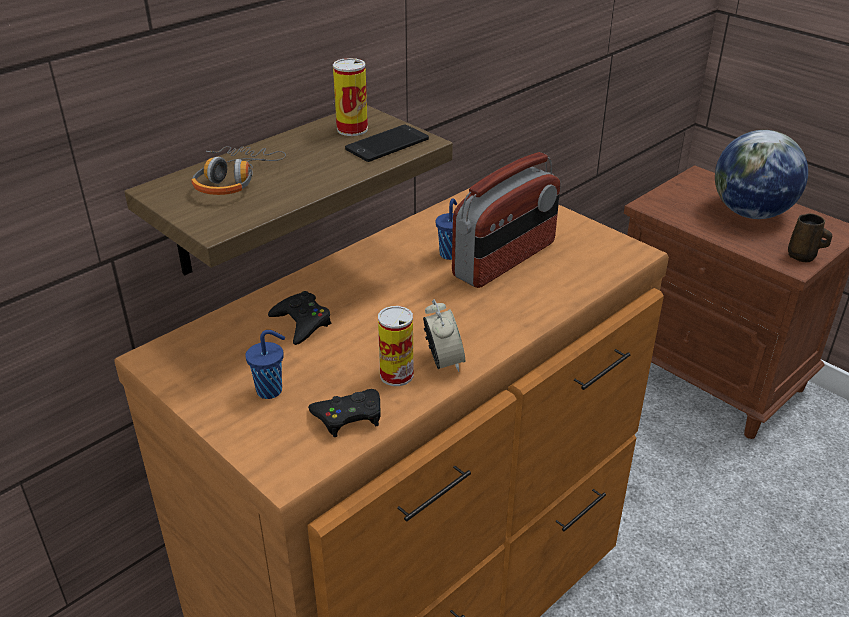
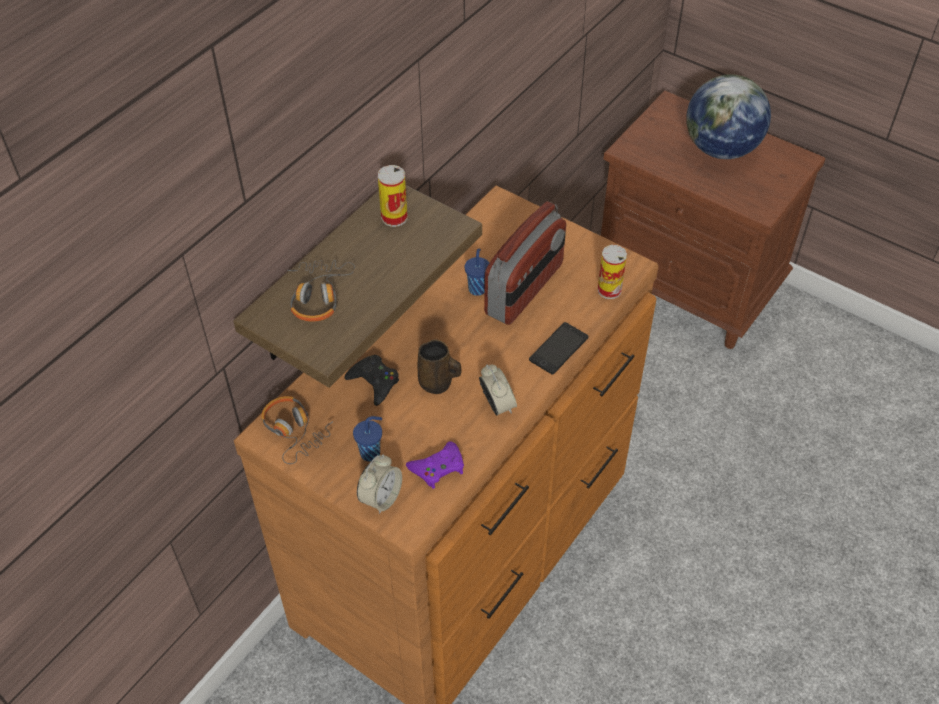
camera: 10 degrees left, 15 degrees up
(187, 358) = (294, 432): none -> headphones
(264, 439) = (381, 498): none -> alarm clock
(348, 416) = (438, 468): black game controller -> purple game controller
(387, 144) = (429, 234): phone -> phone (558, 349)
(396, 375) = (464, 423): can -> can (609, 290)
(803, 256) = (769, 198): brown mug -> brown mug (437, 383)

